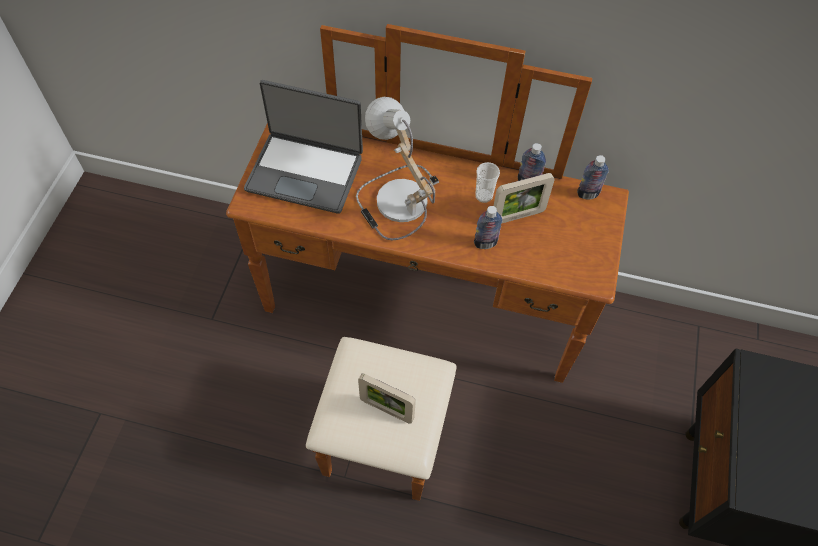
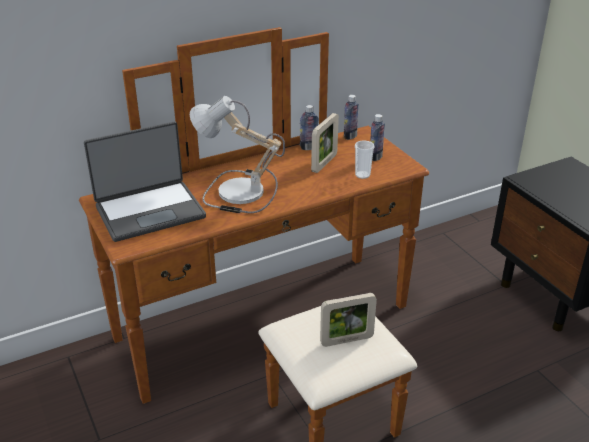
camera: 40 degrees left, 25 degrees down
(484, 196) = (290, 165): cup -> cup (362, 175)
(485, 243) = (323, 183): bottle -> bottle (375, 157)

